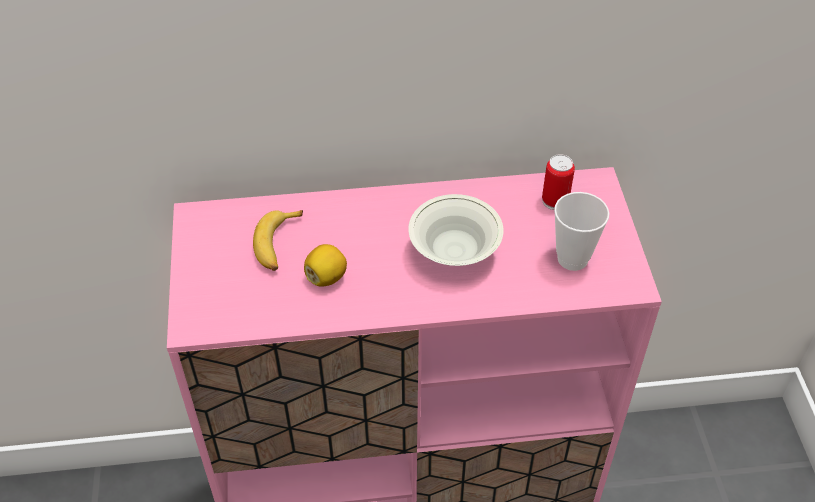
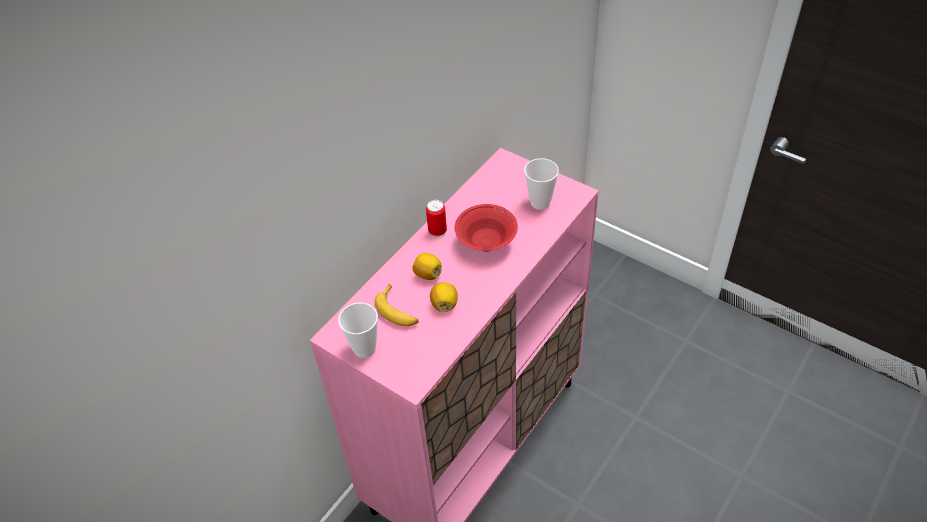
camera: 45 degrees left, 0 degrees up
(202, 253) = (364, 348): none -> cup
(354, 234) = (428, 274): none -> lemon
(454, 252) = (486, 243): white bowl -> red bowl
(555, 201) = (497, 183): can -> can (437, 231)

